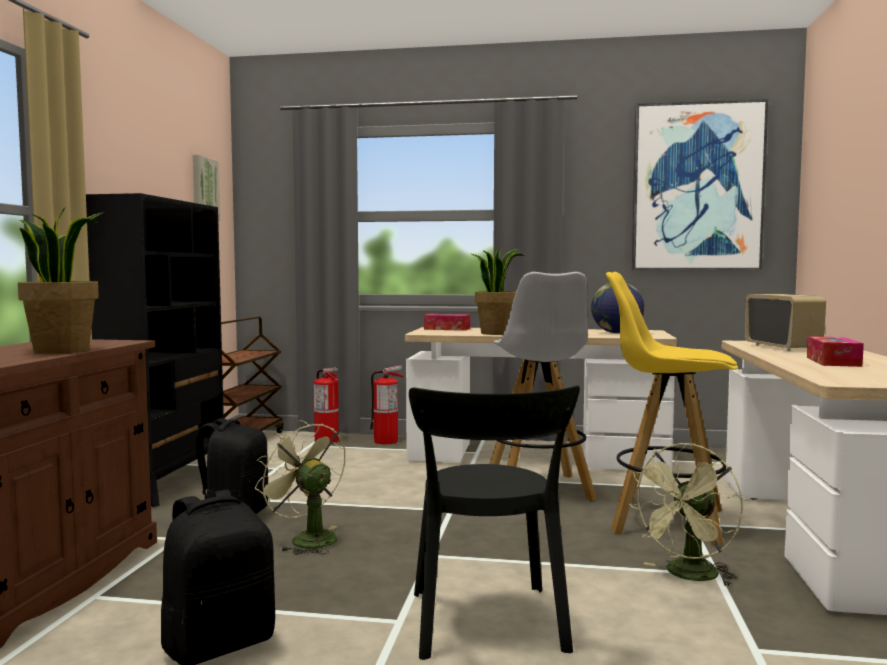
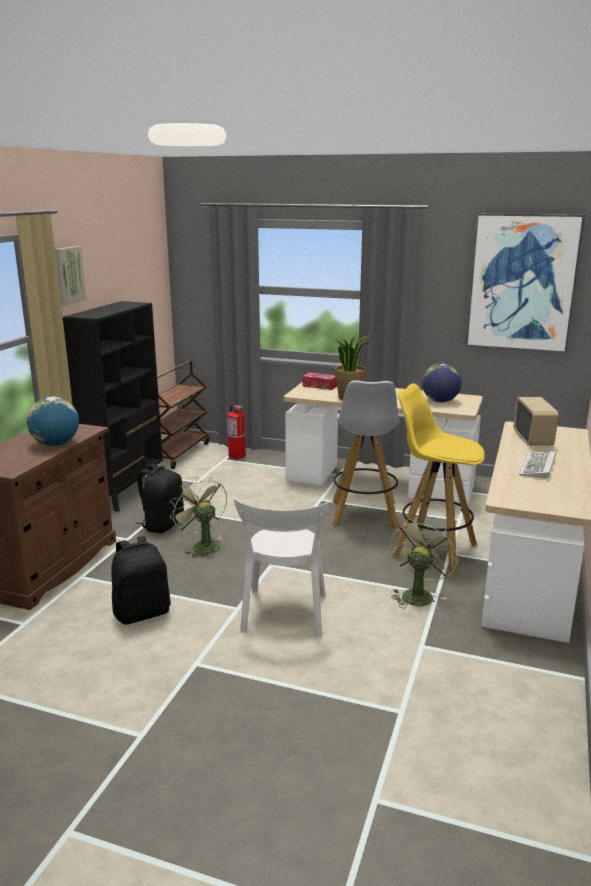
camera: 10 degrees right, 15 degrees up
(62, 350) = (55, 444): potted plant -> globe
(203, 189) = (145, 273): picture -> picture (68, 275)
(386, 441) = (279, 458): fire extinguisher -> none
(487, 625) = (284, 615): black chair -> white chair
(688, 576) = (418, 594): green fan -> green fan turned 150 degrees clockwise
(833, 361) = (538, 467): tissue box -> keyboard

